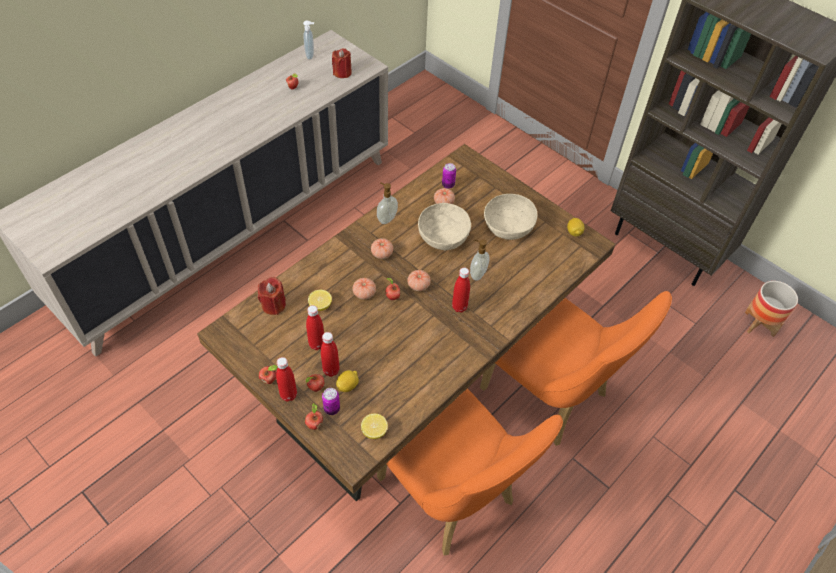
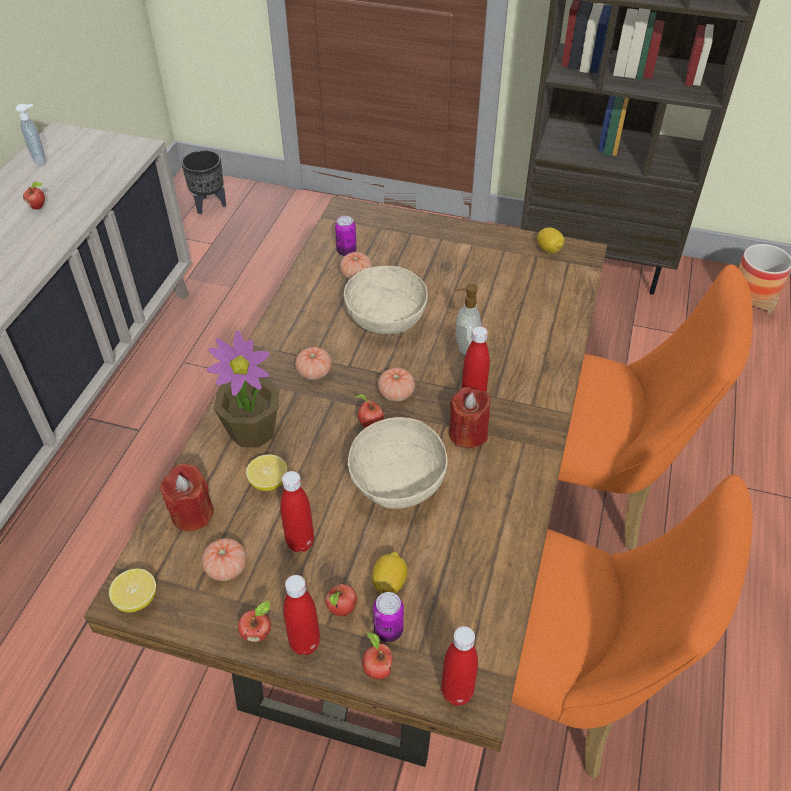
camera: 25 degrees left, 5 degrees down
(329, 273) = (252, 430): none -> potted plant
(331, 370) = (348, 571): red bottle -> red bottle (457, 692)
(342, 73) = (102, 167): red candle -> red candle (468, 433)
(364, 293) = (324, 436): tomato -> tomato (226, 567)
(374, 431) = (477, 632): lemon -> lemon (137, 599)
(386, 218) = (289, 324): soap dispenser -> none
(428, 104) = (210, 205): none -> black planter
(508, 227) = (463, 274): beige bowl -> beige bowl (397, 481)

